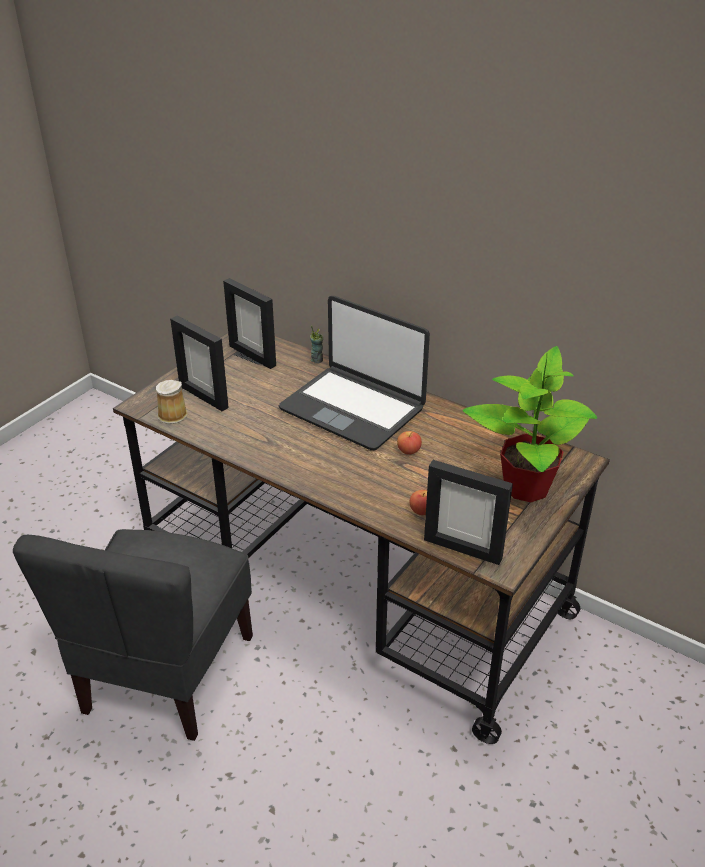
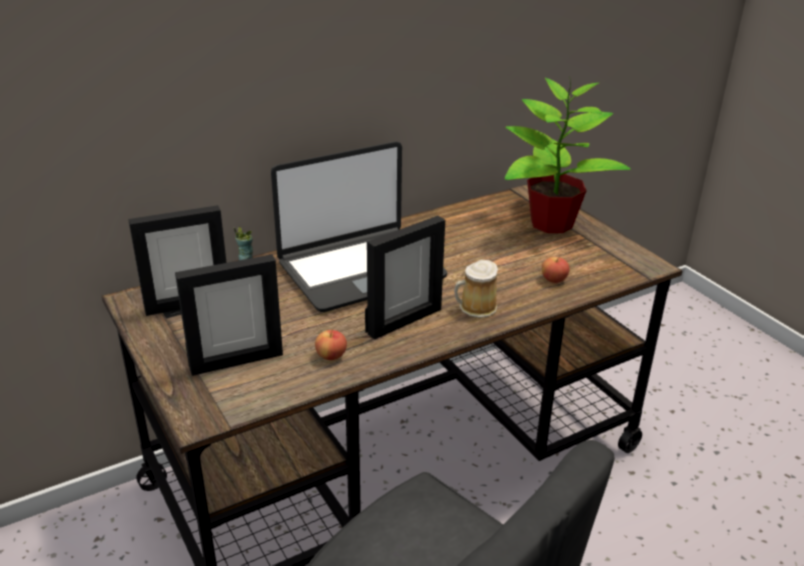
camera: 65 degrees left, 5 degrees down
(172, 414) = (250, 396): mug -> mug (475, 308)
(408, 451) = (458, 260): apple -> apple (331, 356)
(463, 548) = (616, 275): picture frame -> picture frame (404, 320)

